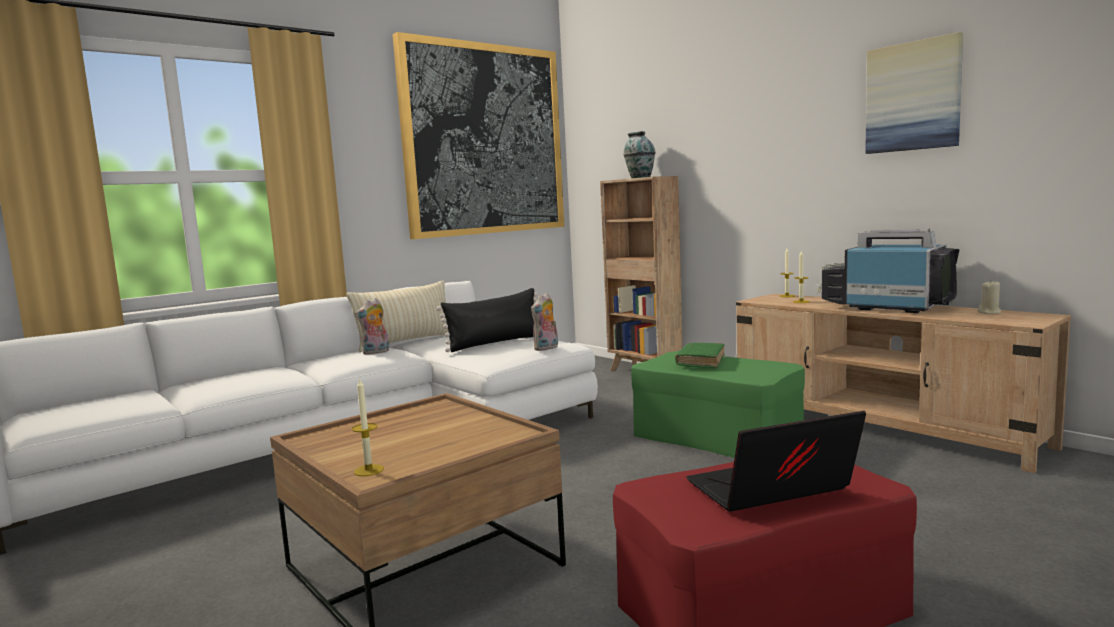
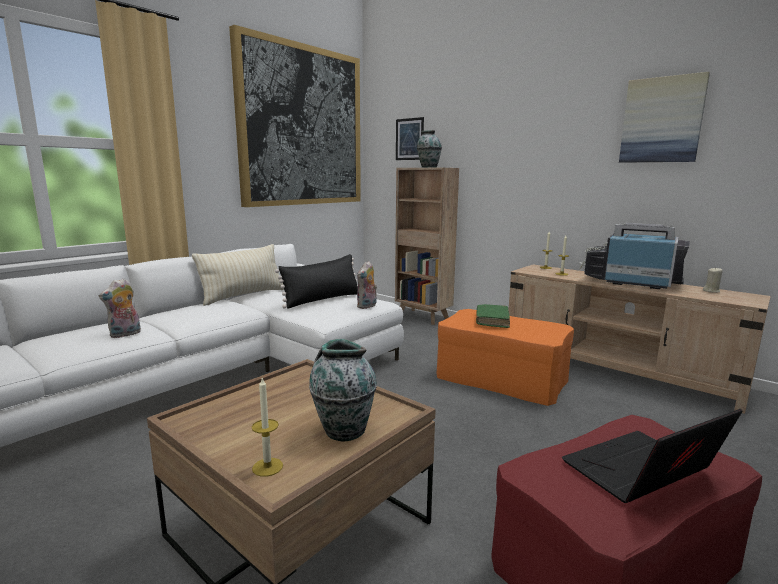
camera: 10 degrees left, 5 degrees up
(376, 352) = (220, 307): plush toy -> plush toy (125, 334)
(454, 446) = (343, 430): none -> vase
(619, 144) = (409, 139): none -> picture
(716, 435) = (501, 378): green ottoman -> orange ottoman

